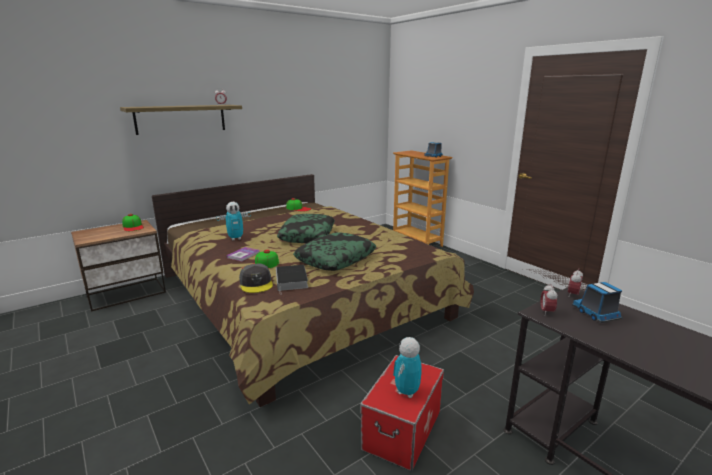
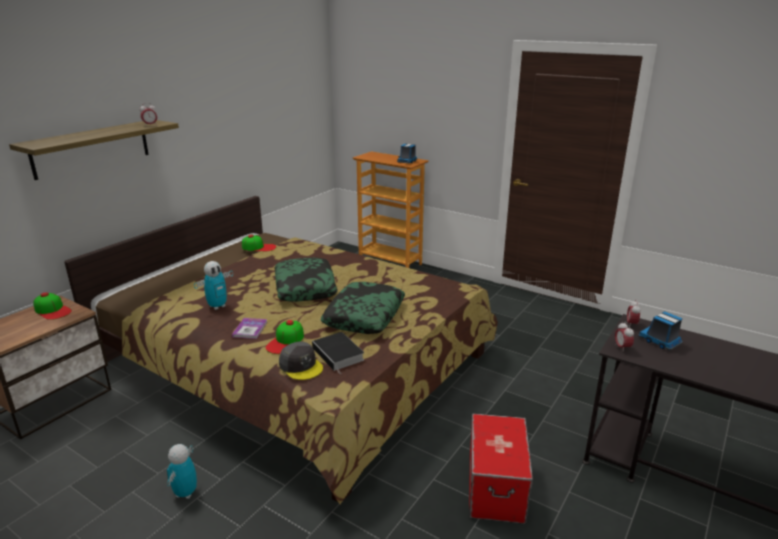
camera: 20 degrees left, 5 degrees up
(407, 392) = (506, 450): toy robot -> toy robot (185, 493)

